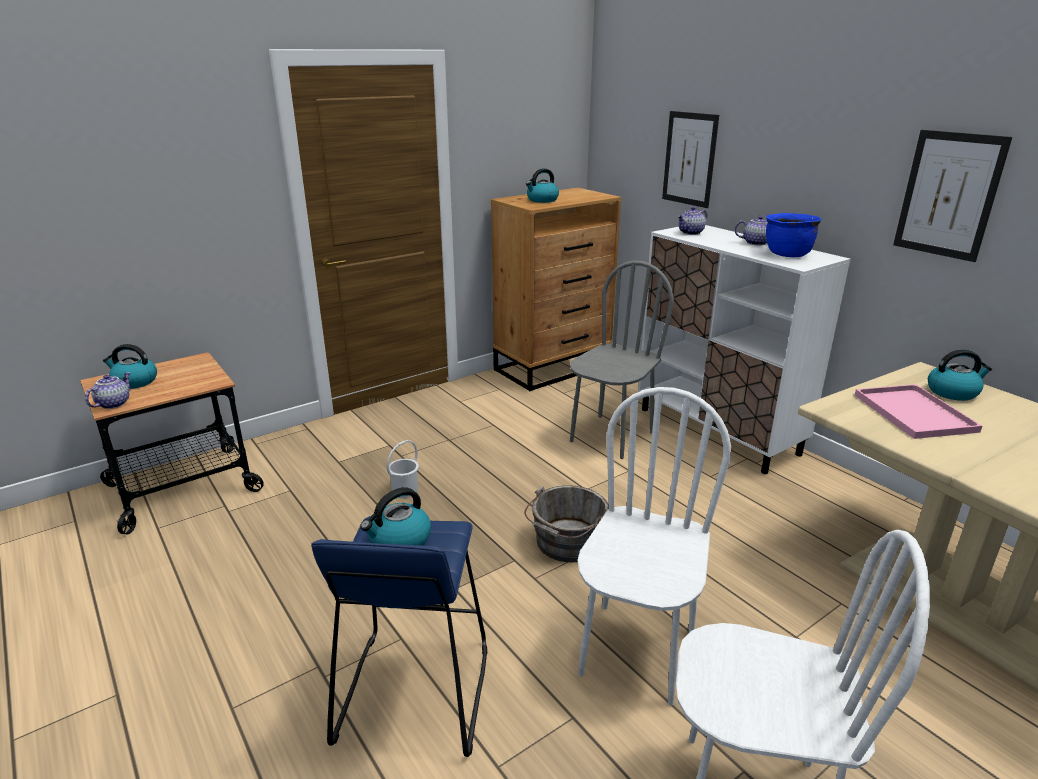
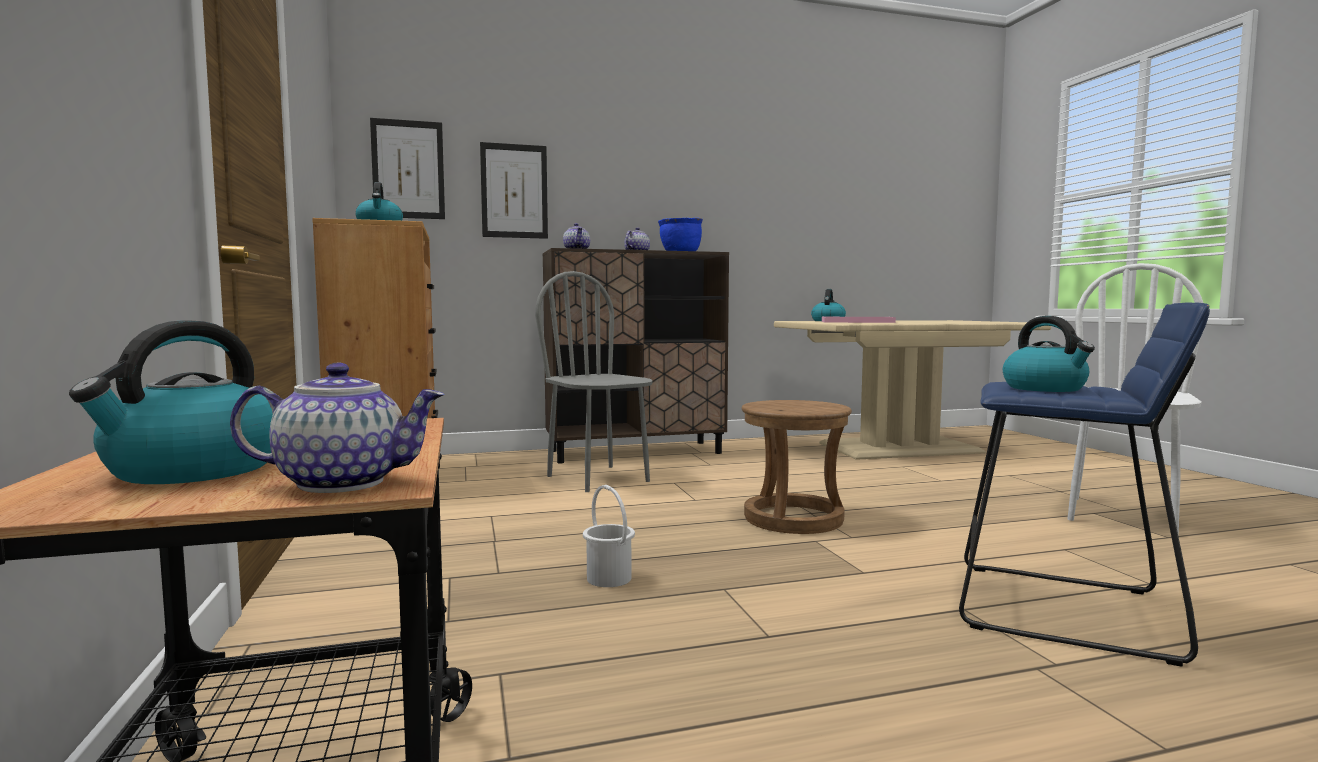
camera: 70 degrees left, 20 degrees down
(113, 404) = (345, 482): teapot -> teapot turned 135 degrees clockwise
(566, 543) = (793, 518): grey bucket -> brown stool
(636, 652) = (967, 519): white chair -> none
(717, 431) = (636, 452): white cabinet -> brown cabinet
(948, 195) = (757, 200): picture -> picture (408, 169)

